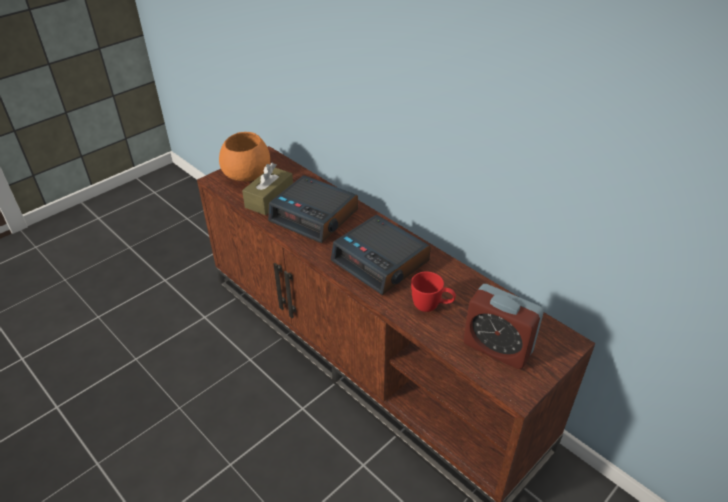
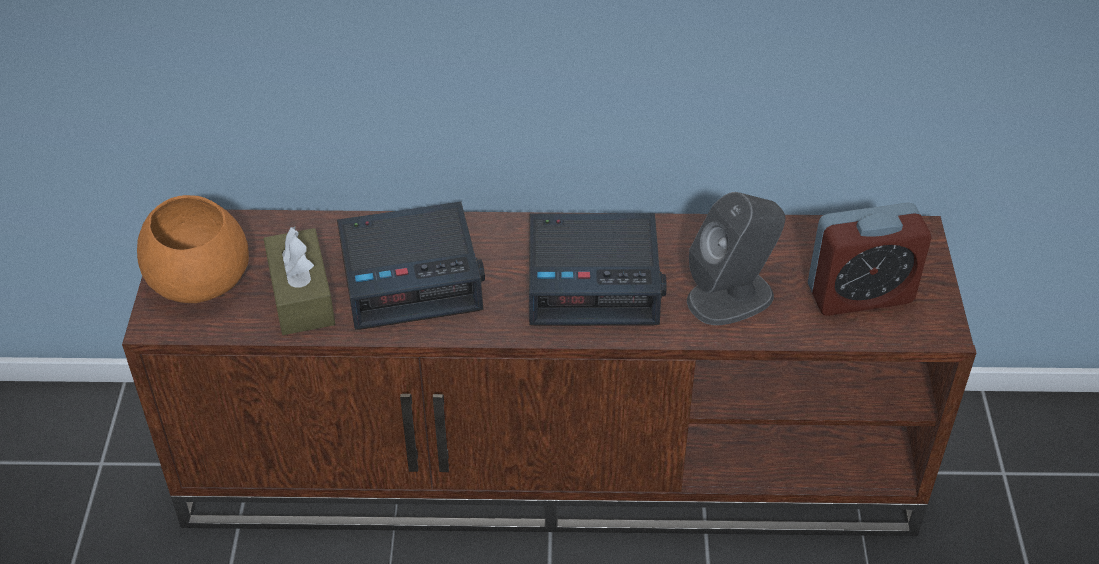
camera: 45 degrees left, 5 degrees up
(431, 307) = (731, 297): red mug -> grey speaker

